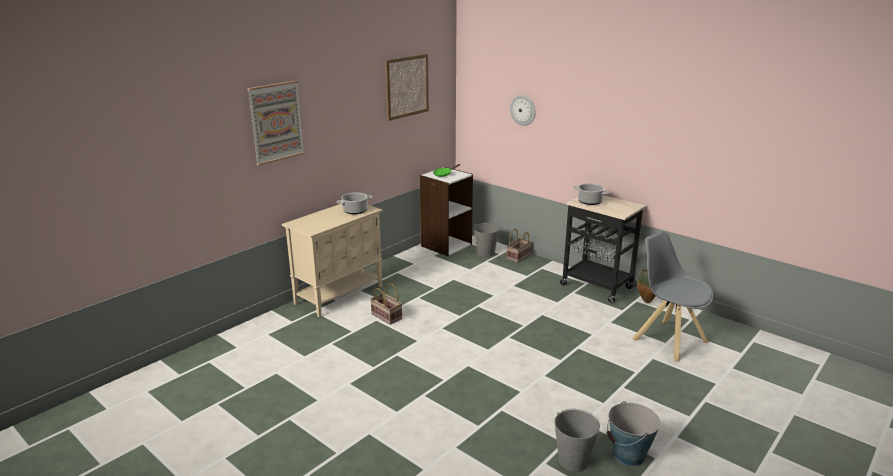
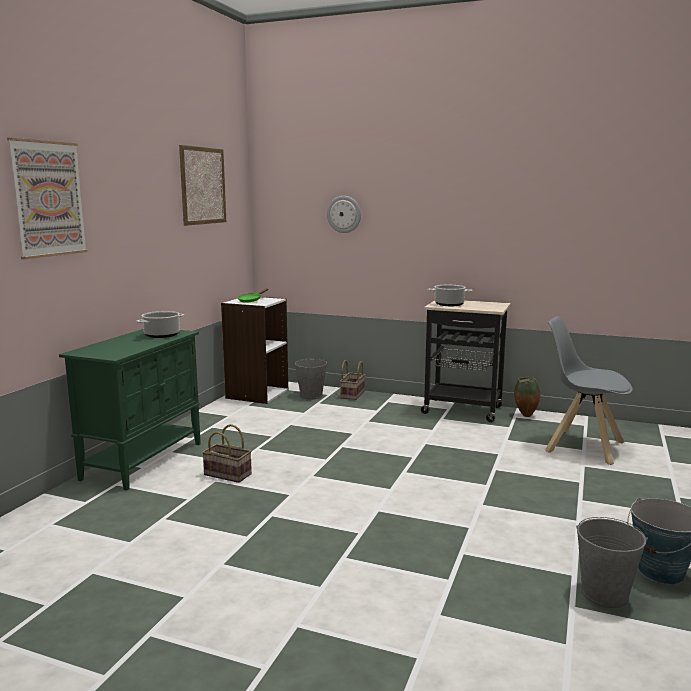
camera: 20 degrees left, 10 degrees down
(339, 294) = (144, 460): beige cabinet -> green cabinet

